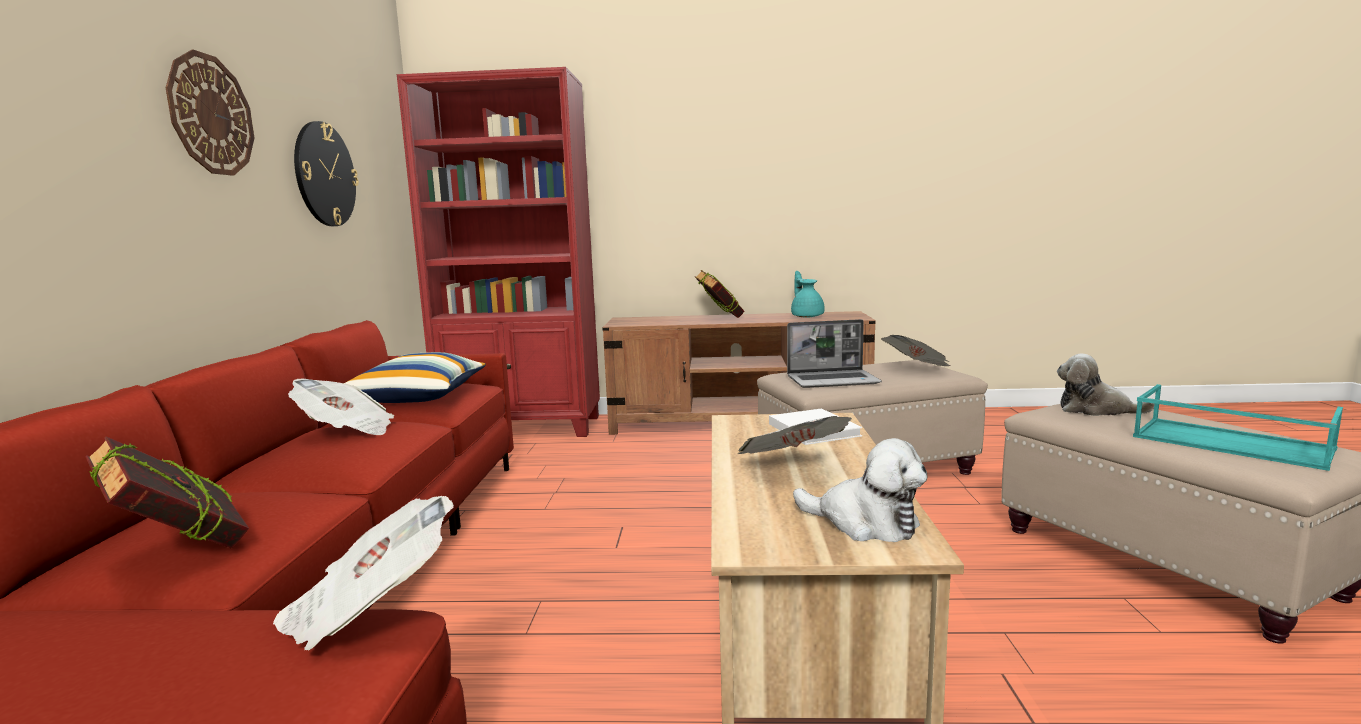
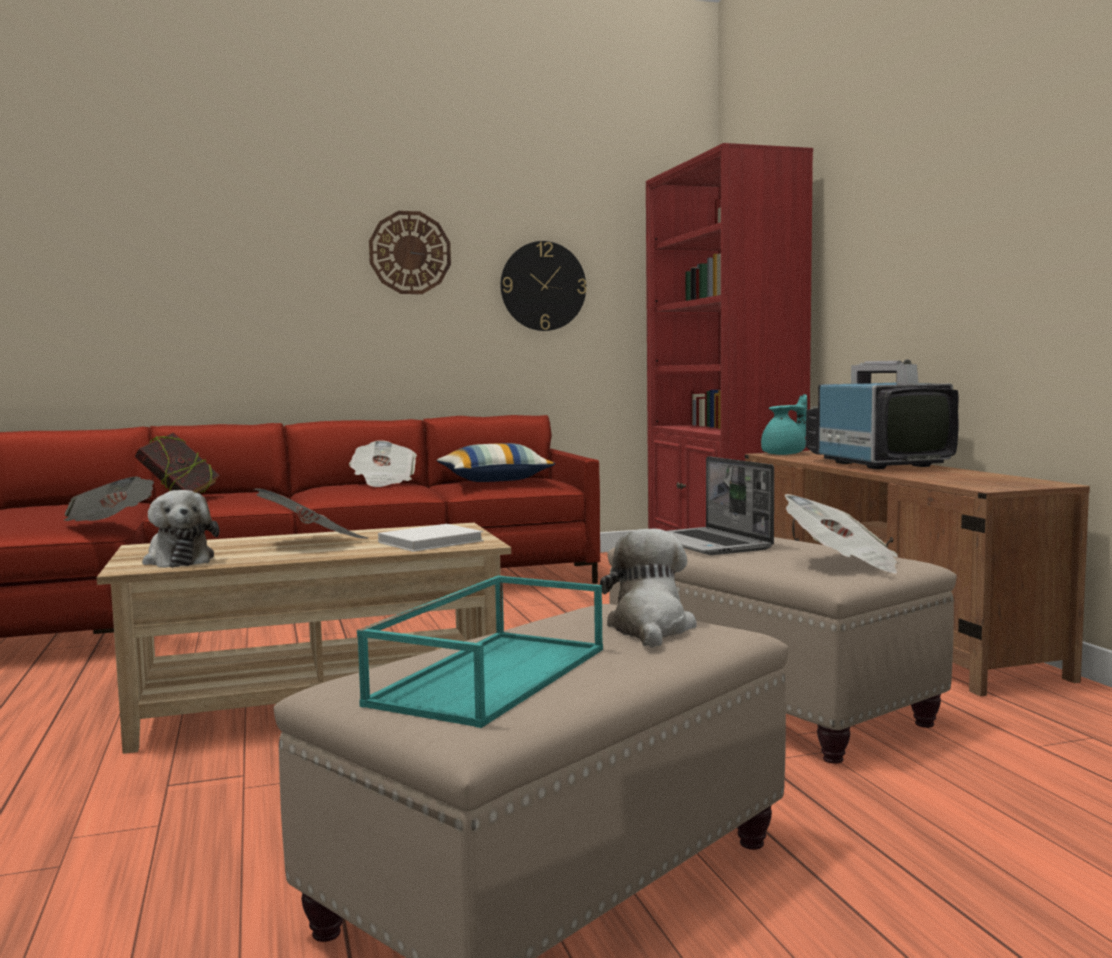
camera: 70 degrees right, 5 degrees down
(720, 318) = (876, 463): book -> television
(807, 316) = (960, 477): turquoise teapot -> turquoise teapot (785, 454)
(864, 523) = (178, 560): plush toy -> plush toy turned 45 degrees counterclockwise

